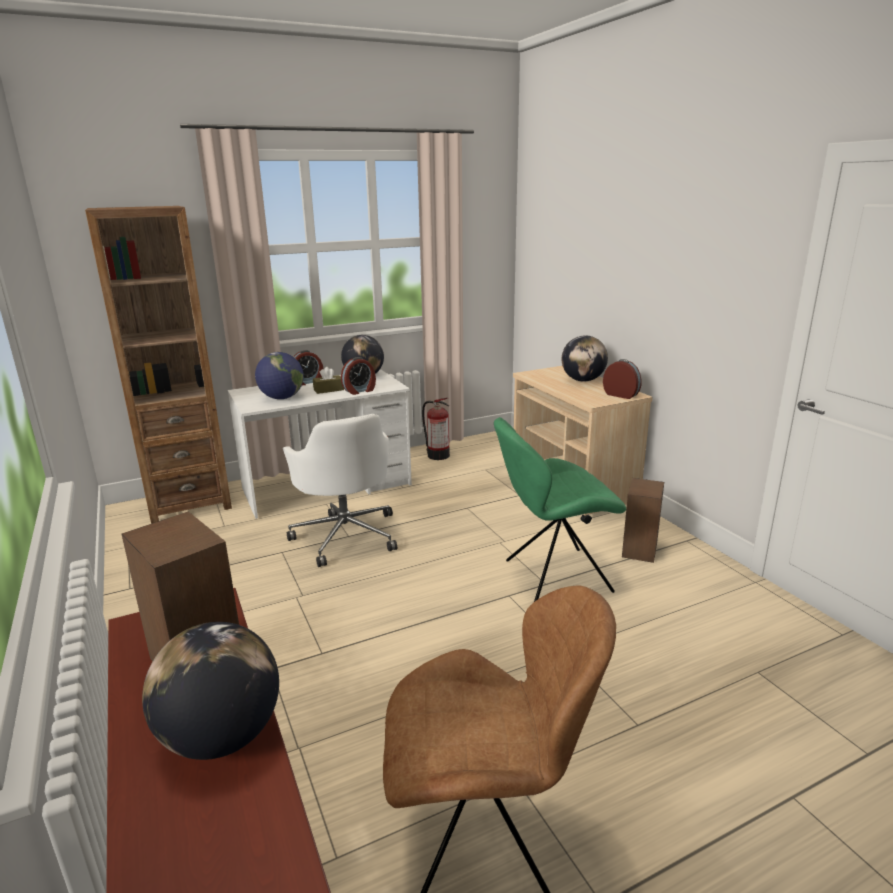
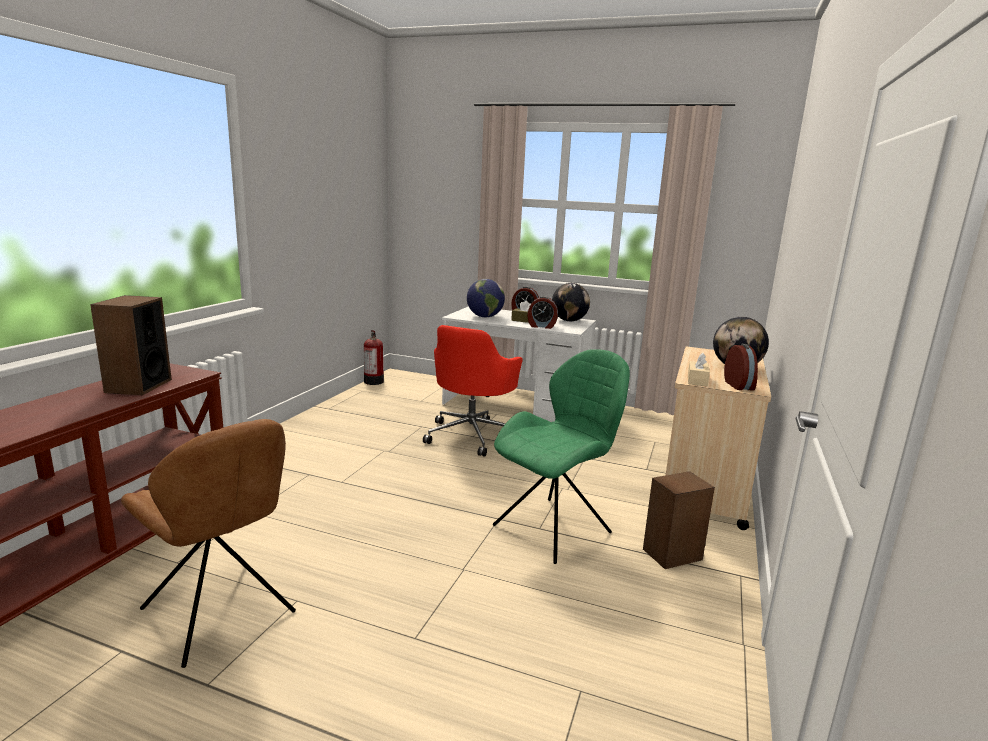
camera: 45 degrees right, 5 degrees down
(189, 503) = (426, 383): brown bookcase -> none
(222, 737) = (78, 407): globe -> none
(346, 535) = (472, 435): white office chair -> red office chair
(437, 455) = (634, 418): fire extinguisher -> fire extinguisher (374, 381)
(553, 576) = (555, 527): green chair -> green chair turned 105 degrees clockwise
(594, 400) = (697, 380): none -> beige tissue box

